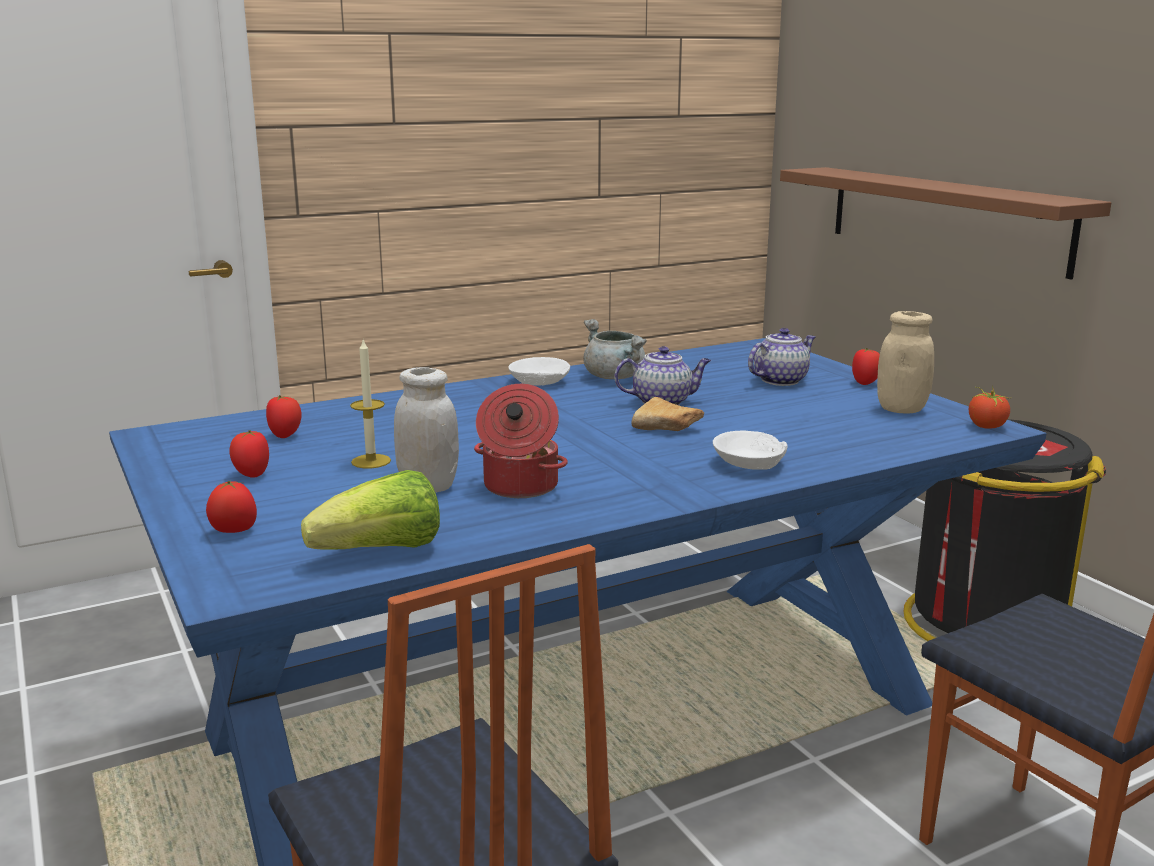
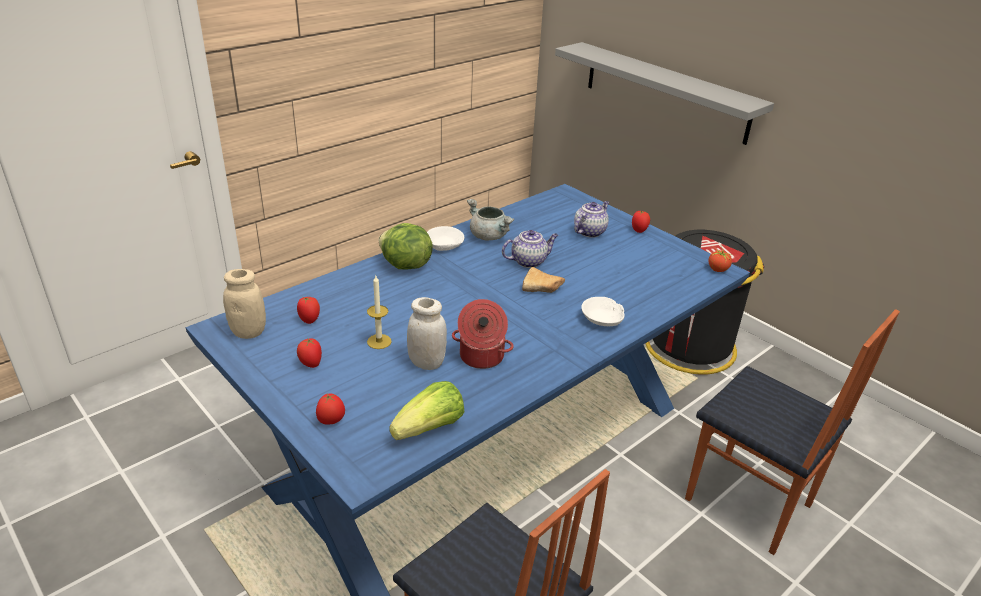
camera: 15 degrees left, 15 degrees up
(466, 396) = (405, 265): none -> lettuce
(901, 409) = (667, 256): beige jar -> beige jar (249, 332)
(944, 218) = (665, 92): brown shelf -> grey shelf

